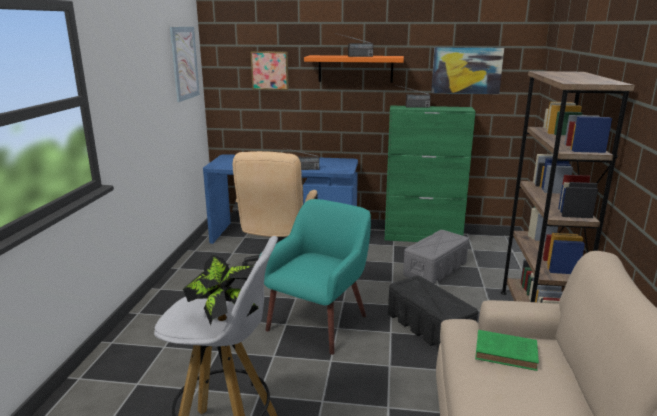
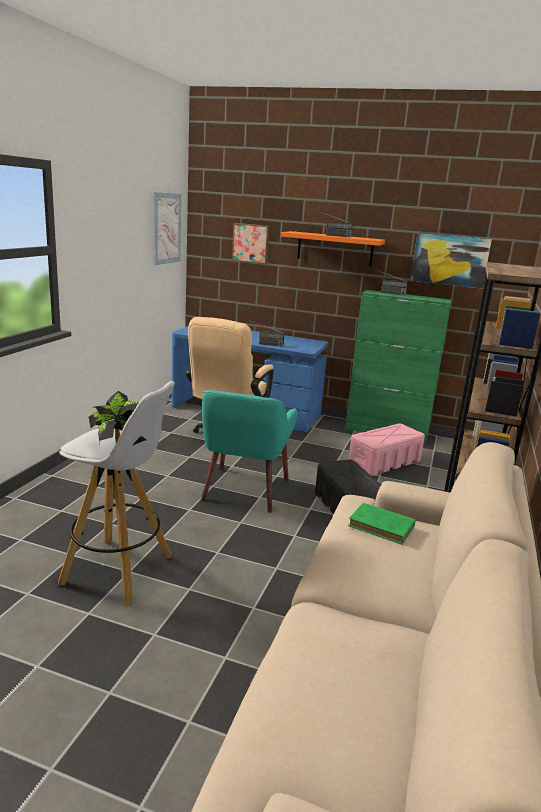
camera: 10 degrees right, 0 degrees up
(319, 322) = (244, 489): turquoise armchair -> turquoise armchair turned 150 degrees clockwise
(435, 269) = (384, 462): grey storage box -> pink storage box

